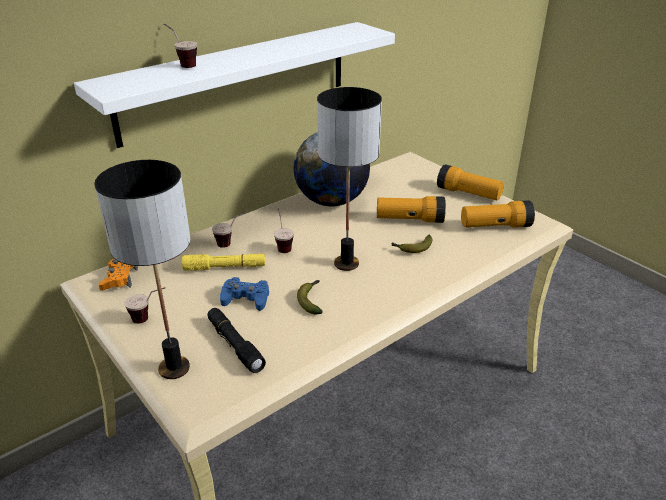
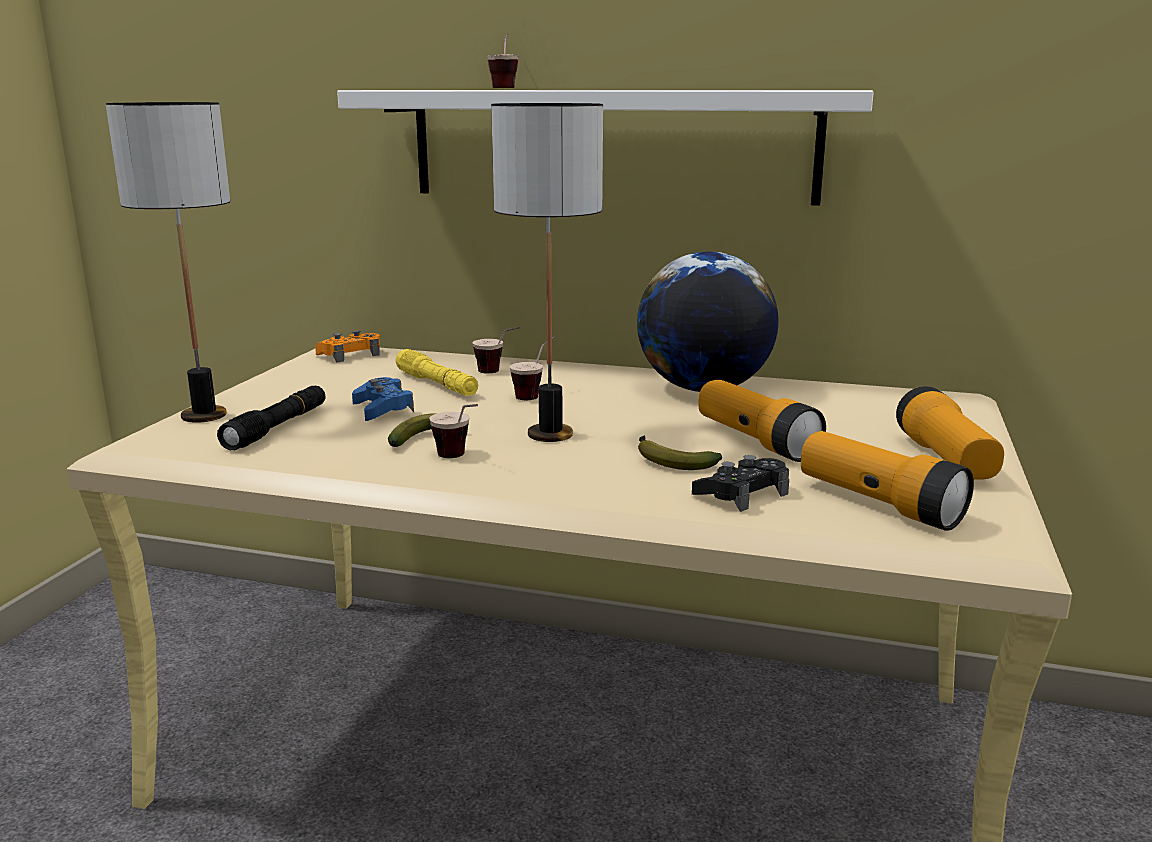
camera: 55 degrees right, 15 degrees down
(149, 318) = (288, 384): cup -> cup (459, 459)
(461, 248) = (741, 494): none -> black game controller

